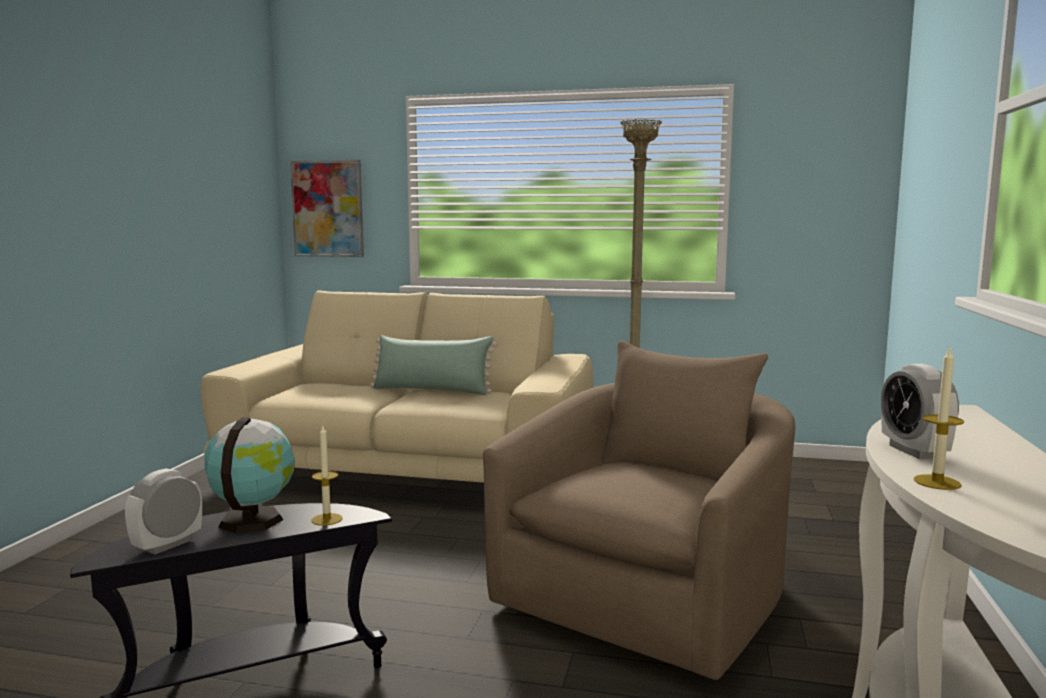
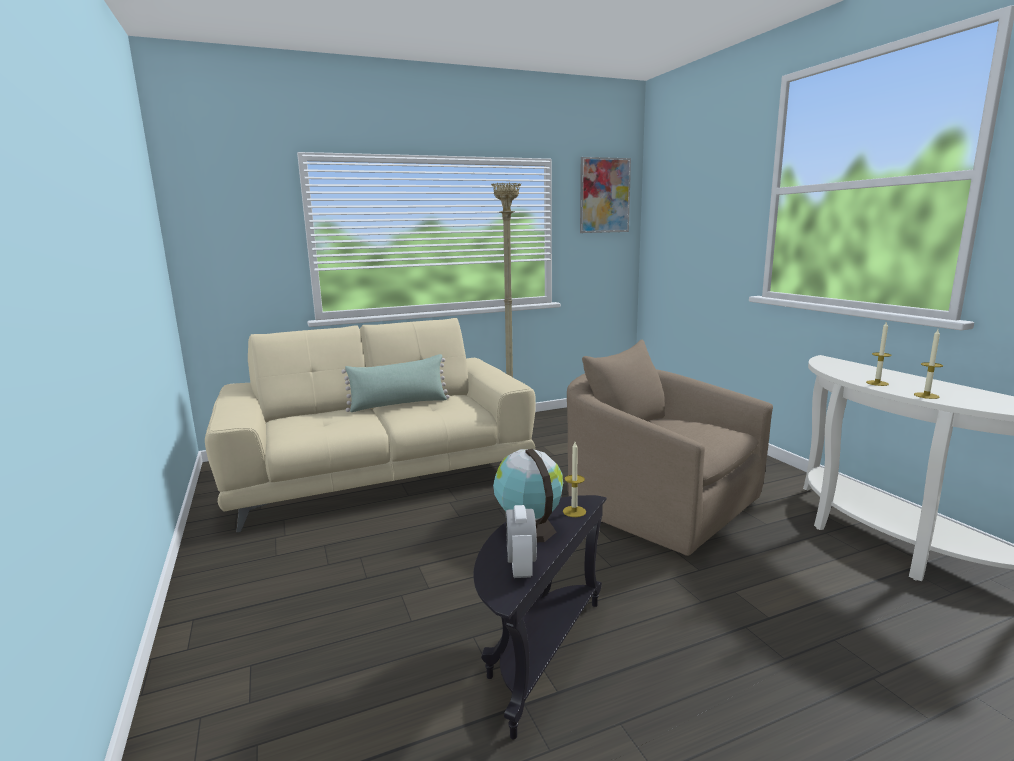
camera: 35 degrees left, 5 degrees up
(328, 208) = (223, 256): picture -> picture (604, 195)
(650, 595) = (656, 504): beige armchair -> beige armchair turned 45 degrees counterclockwise
(914, 451) = (877, 383): alarm clock -> candle

